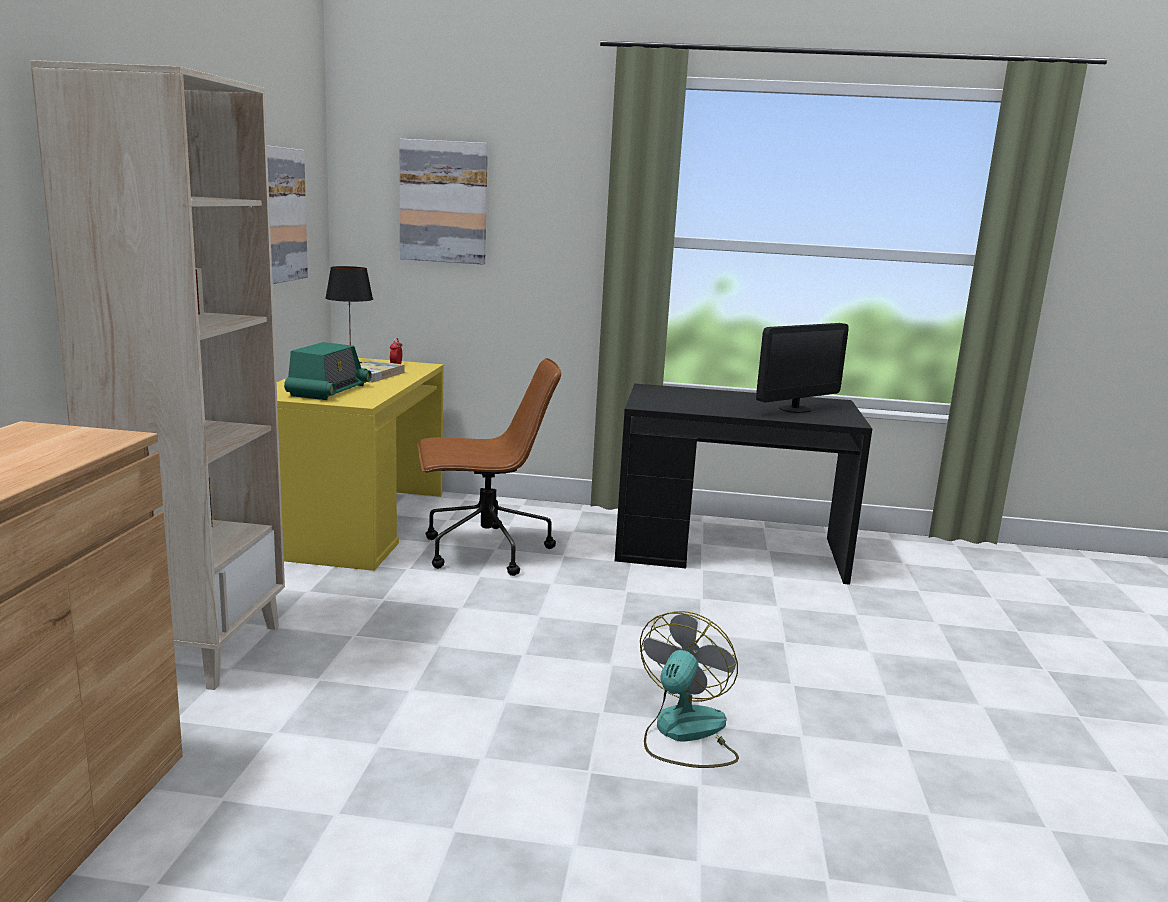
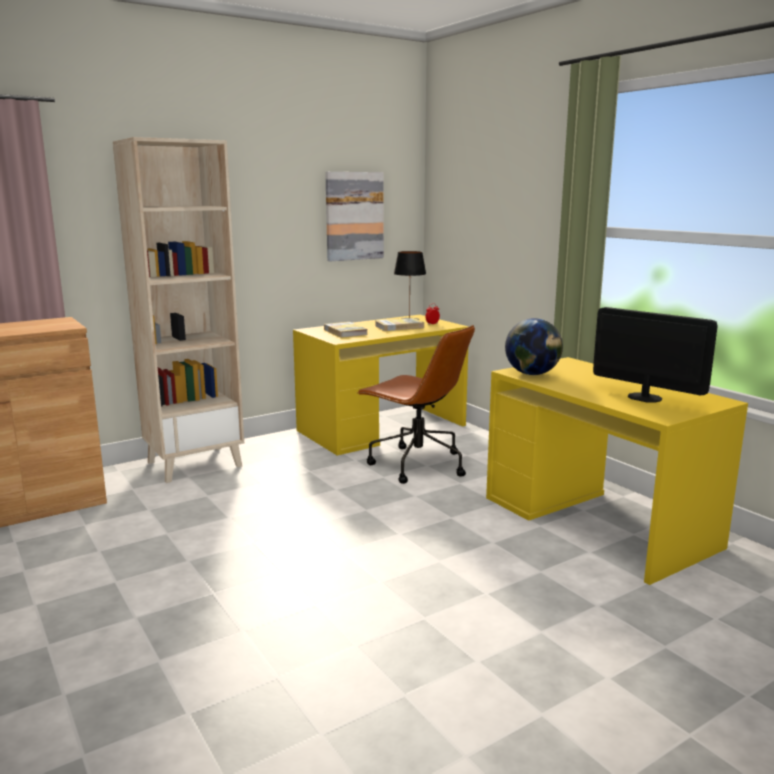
camera: 50 degrees right, 0 degrees up
(328, 390) = (345, 332): radio -> book
(444, 202) = (477, 203): picture -> none
(664, 405) = (532, 374): none -> globe
(684, 734) = (295, 604): fan -> none
(729, 549) = (597, 521): black desk -> yellow desk
(794, 409) = (644, 397): monitor -> monitor turned 150 degrees counterclockwise

